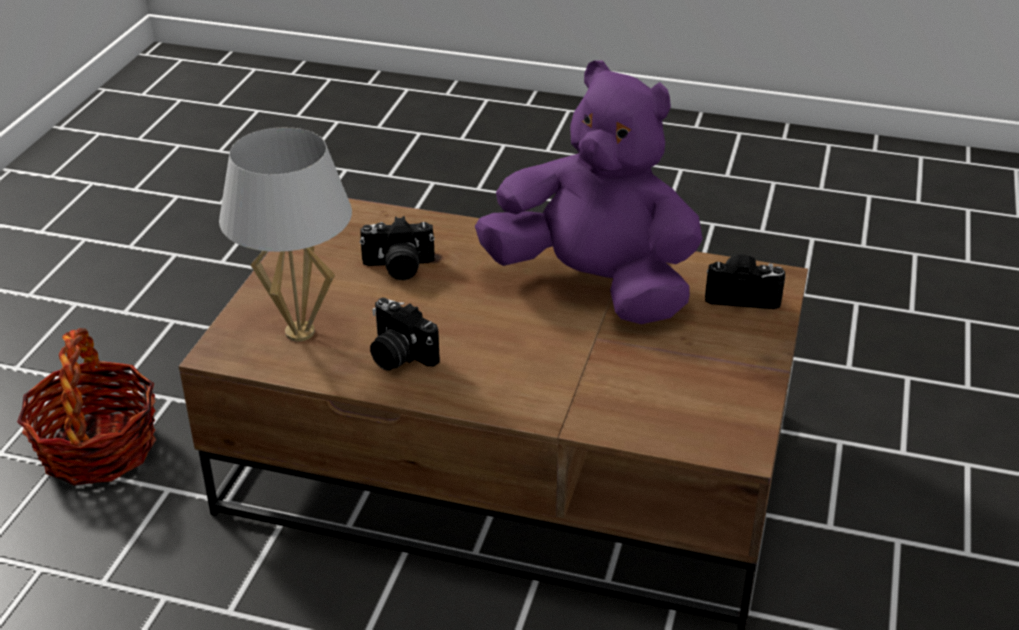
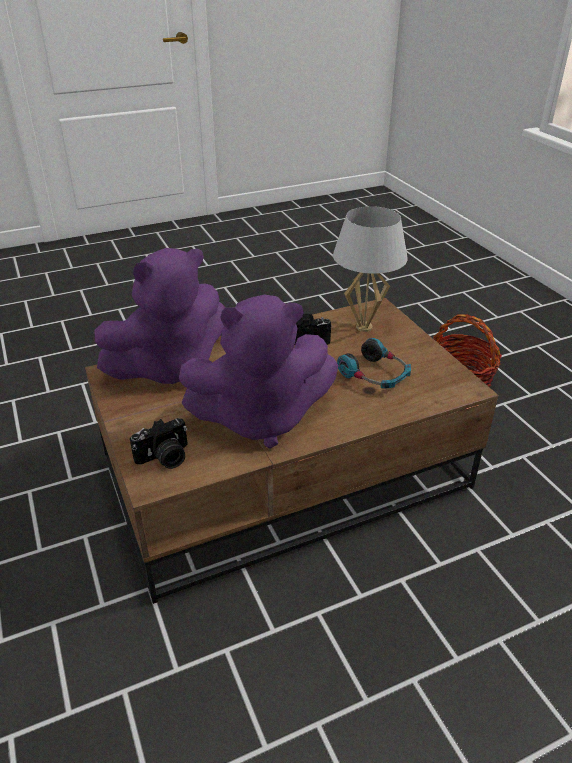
camera: 140 degrees right, 0 degrees up
(398, 268) = (375, 375): camera -> headphones
(640, 407) = (170, 367): none -> purple plush toy

